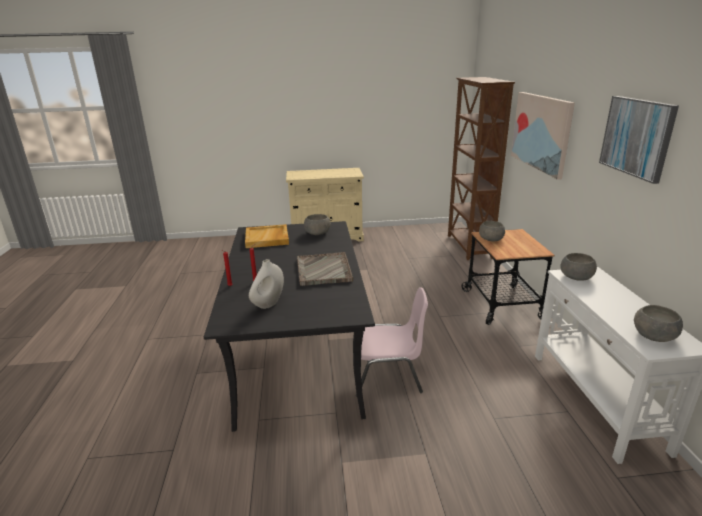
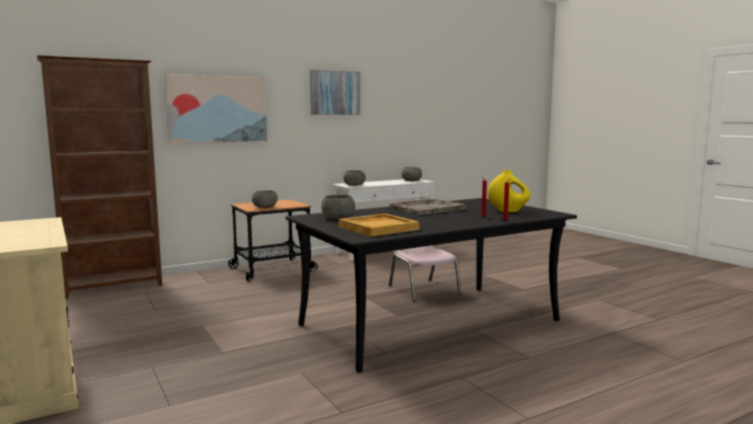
camera: 115 degrees left, 15 degrees down
(268, 304) = (508, 211): white vase -> yellow vase

